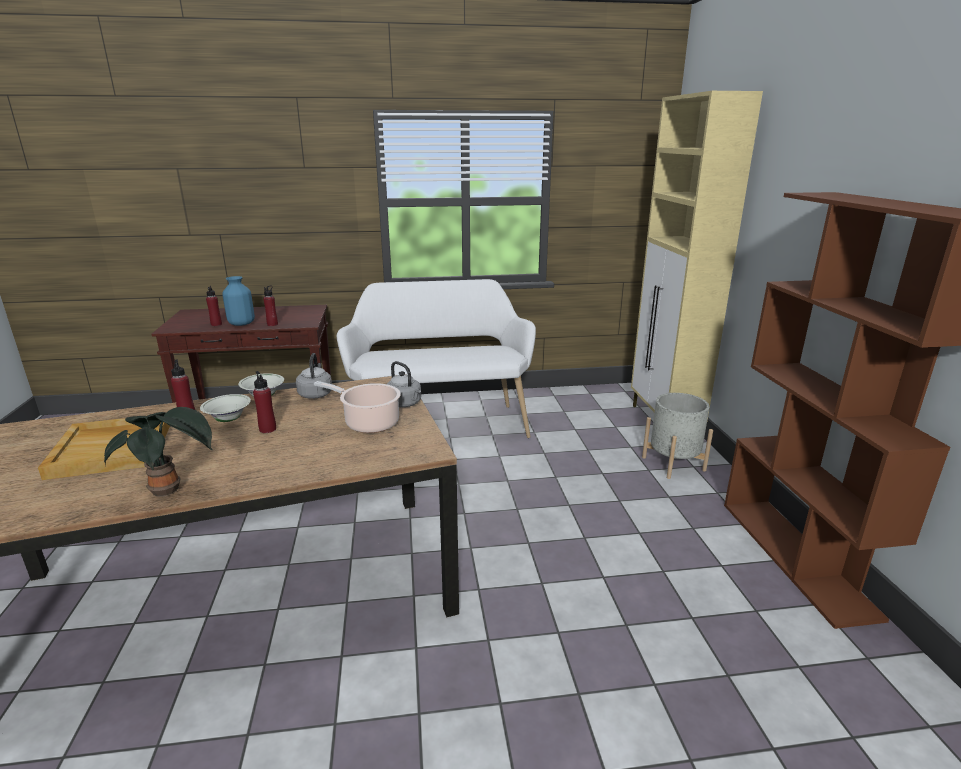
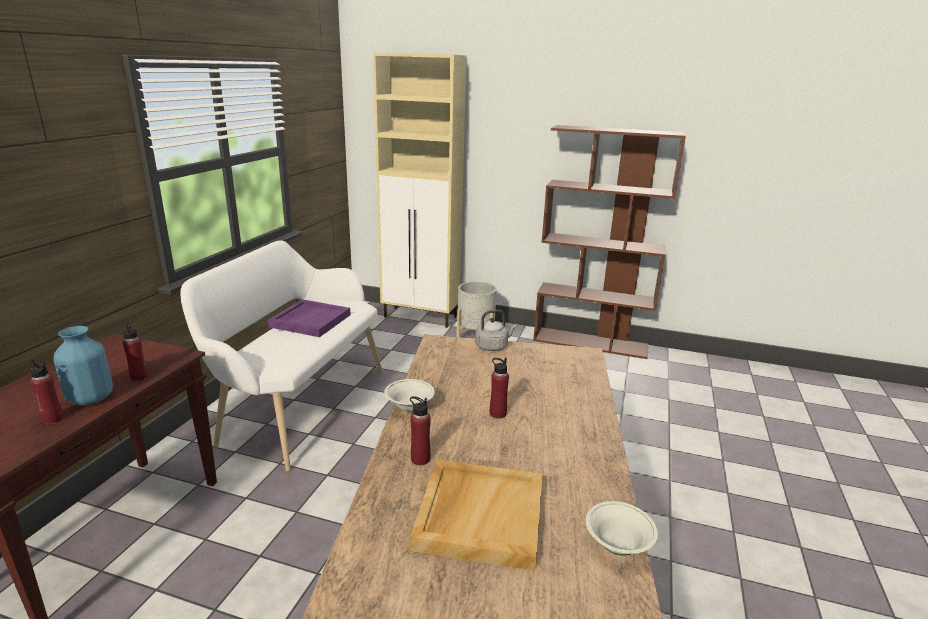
camera: 65 degrees left, 0 degrees up
(169, 490) = (600, 475): potted plant -> none
(228, 420) = (456, 433): white bowl -> white bowl (617, 546)
(315, 394) = (430, 380): grey kettle -> none
(369, 423) = (520, 367): cooking pot -> none
(455, 351) = (310, 320): none -> purple tray

